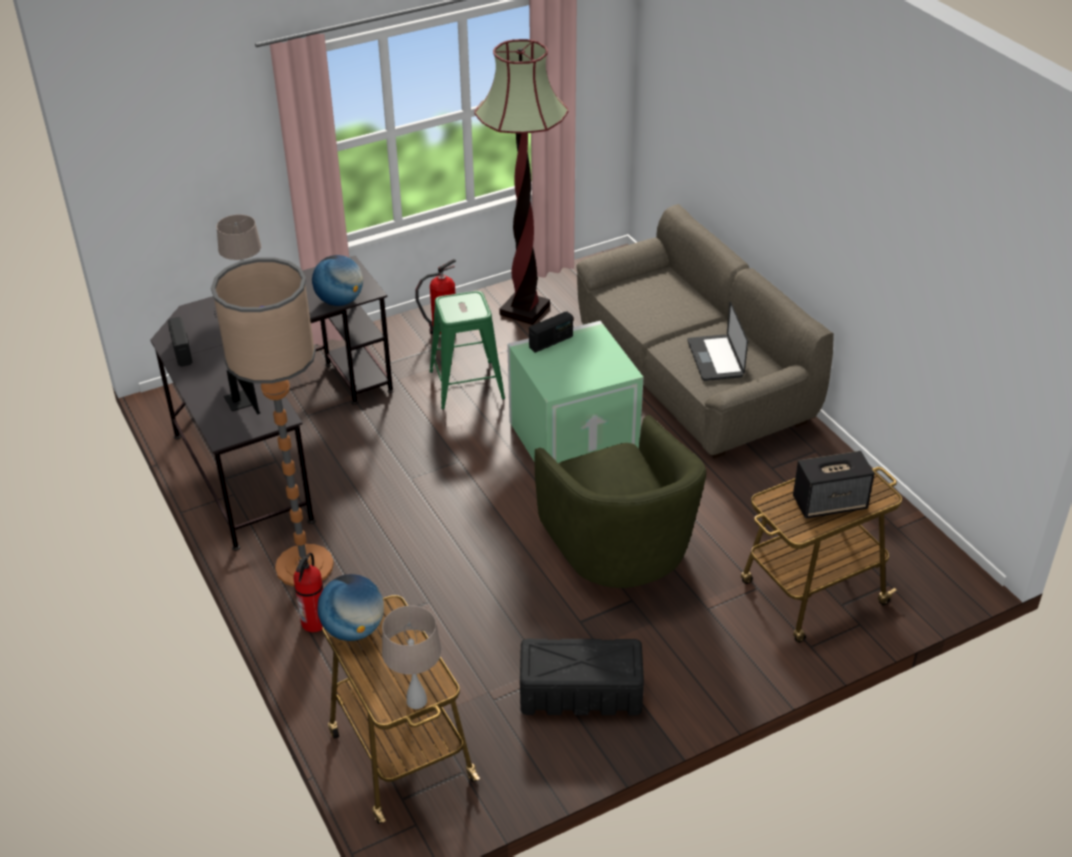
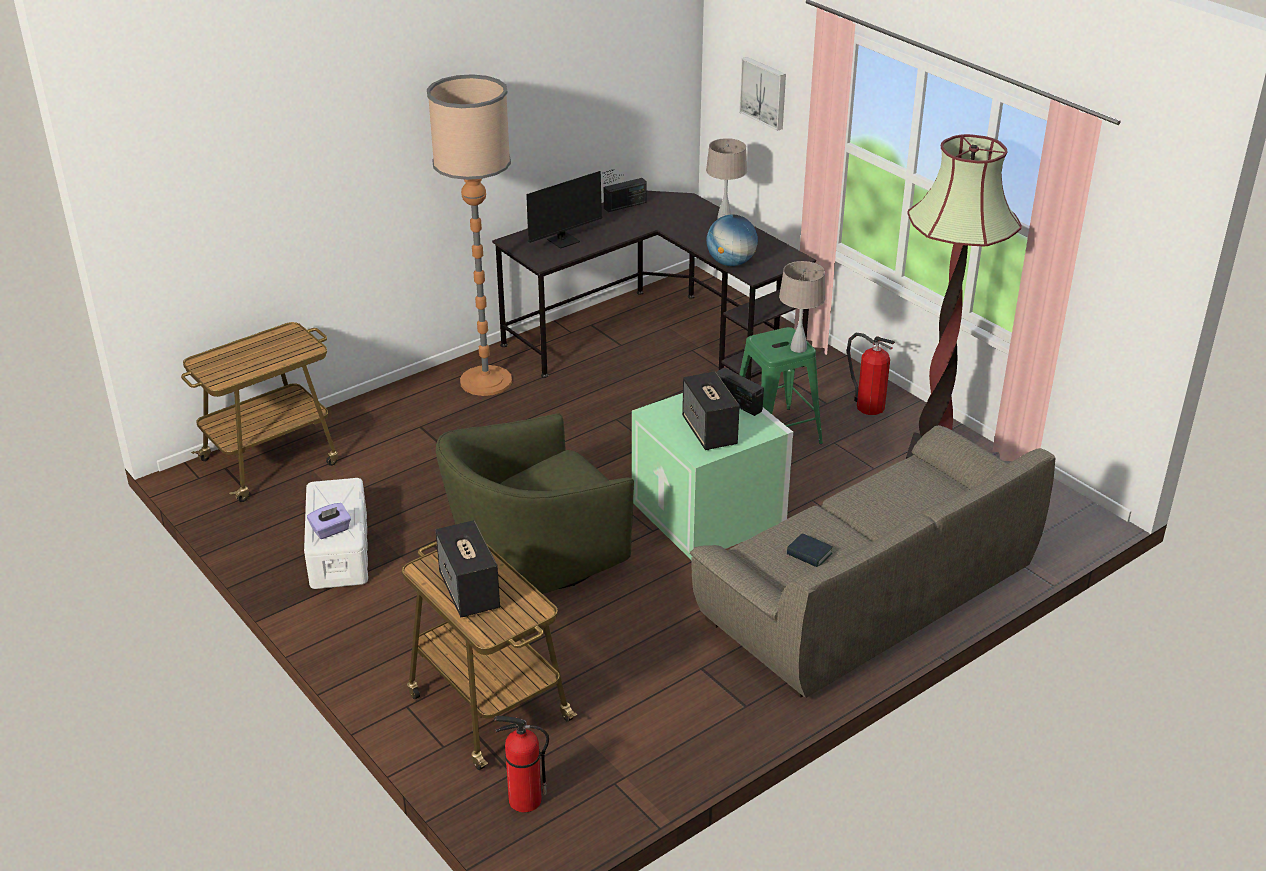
camera: 80 degrees right, 5 degrees down
(197, 167) = (764, 92): none -> picture
(314, 623) = (417, 397): fire extinguisher -> fire extinguisher (523, 800)
(353, 629) = (287, 336): globe -> none
(416, 701) = (205, 372): beige table lamp -> beige table lamp (798, 348)
(580, 693) = (339, 550): black storage box -> white storage box
(591, 362) = (710, 431): none -> speaker
(612, 661) = (331, 530): none -> purple tissue box
(715, 359) = (809, 554): laptop -> book

